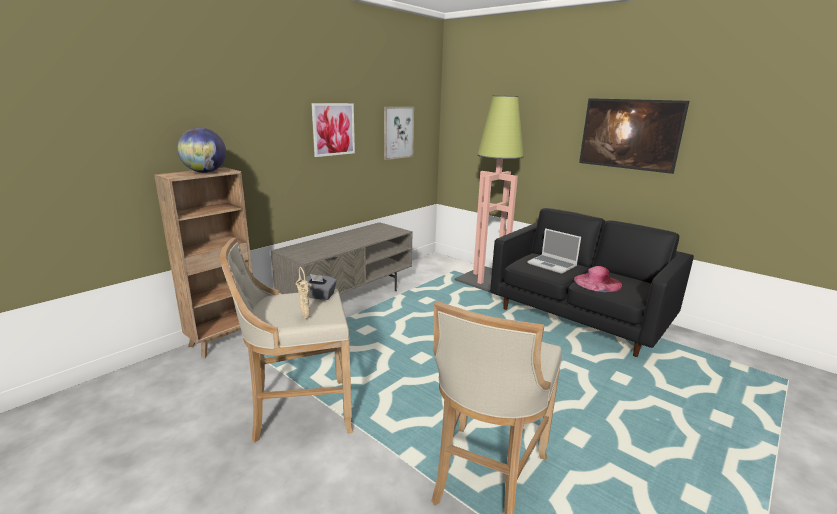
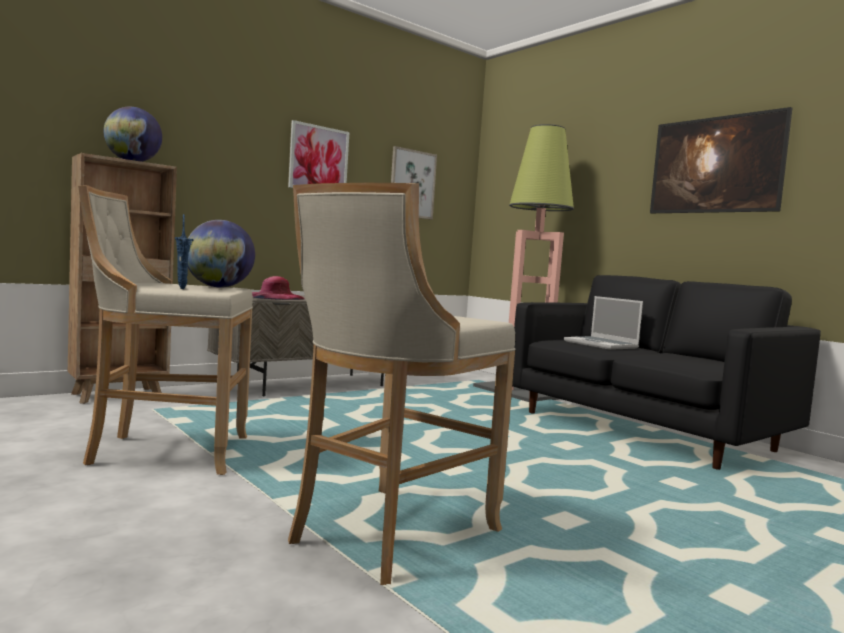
camera: 10 degrees right, 15 degrees down
(306, 318) = (182, 289): beige vase -> blue vase
(318, 296) = (219, 287): grey tissue box -> globe
(597, 282) = (660, 358): pink hat -> pink hat (275, 297)

